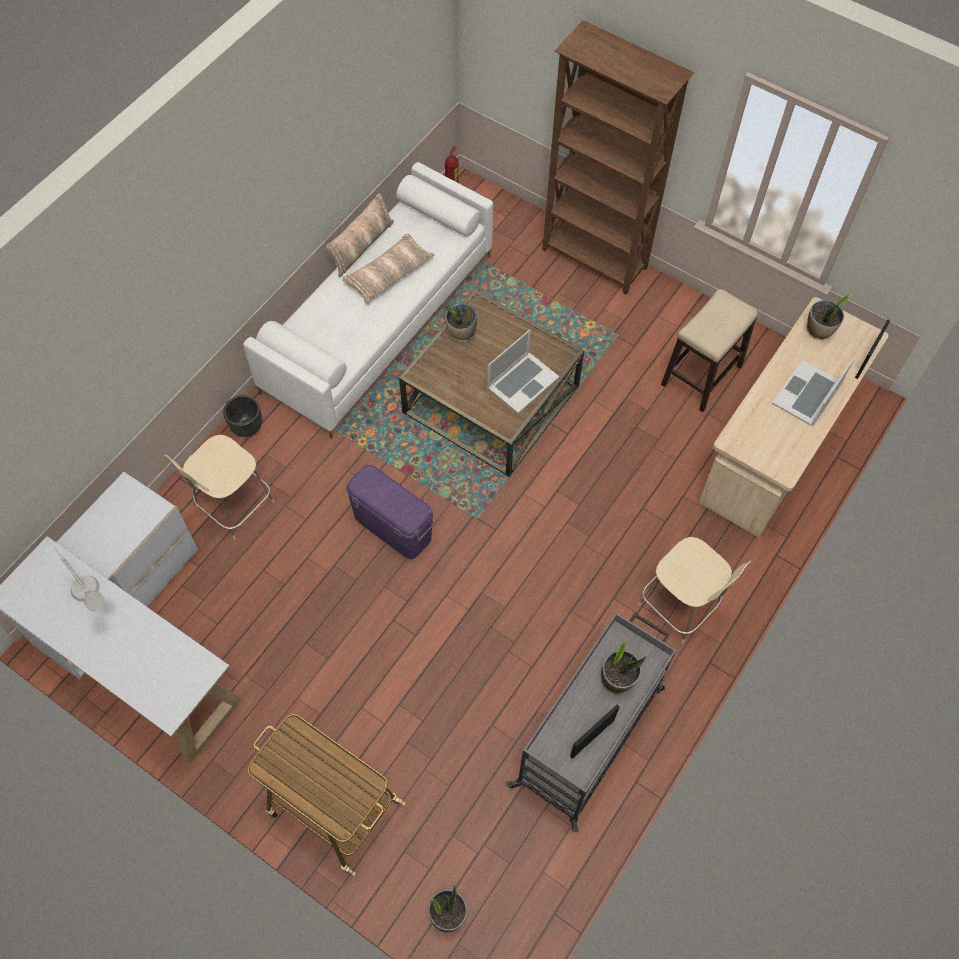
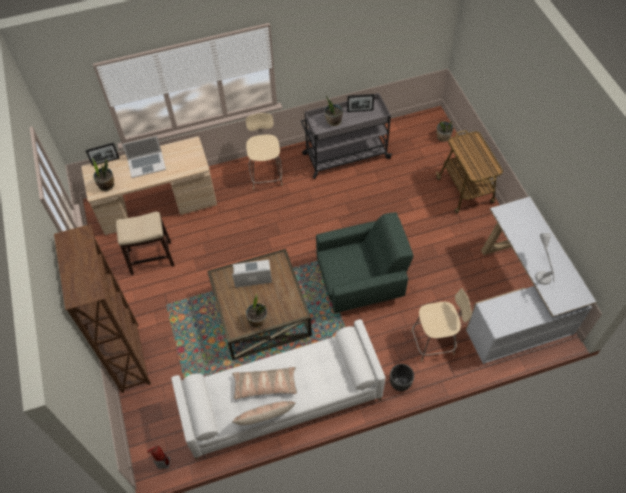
camera: 140 degrees left, 5 degrees down
(392, 527) = (361, 281): purple storage box -> green armchair

